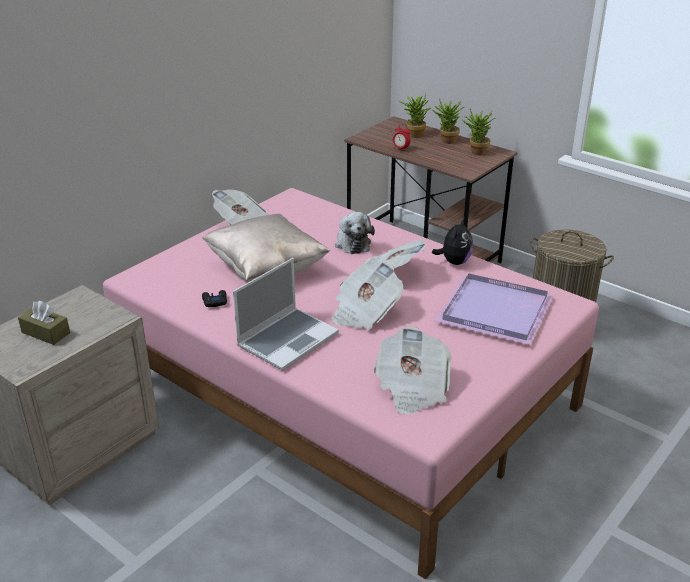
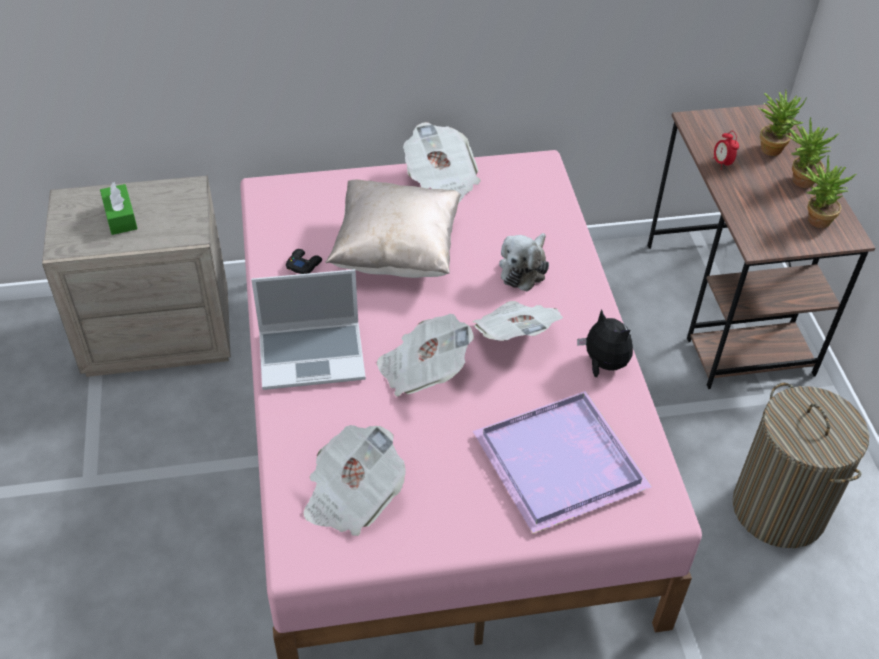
camera: 40 degrees right, 15 degrees up
(46, 333) = (120, 217): brown tissue box -> green tissue box
(454, 262) = (603, 364): plush toy -> plush toy turned 105 degrees counterclockwise

